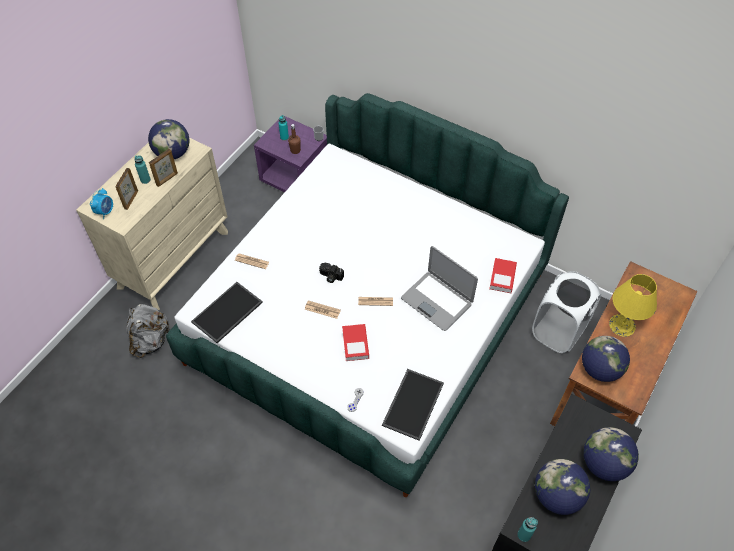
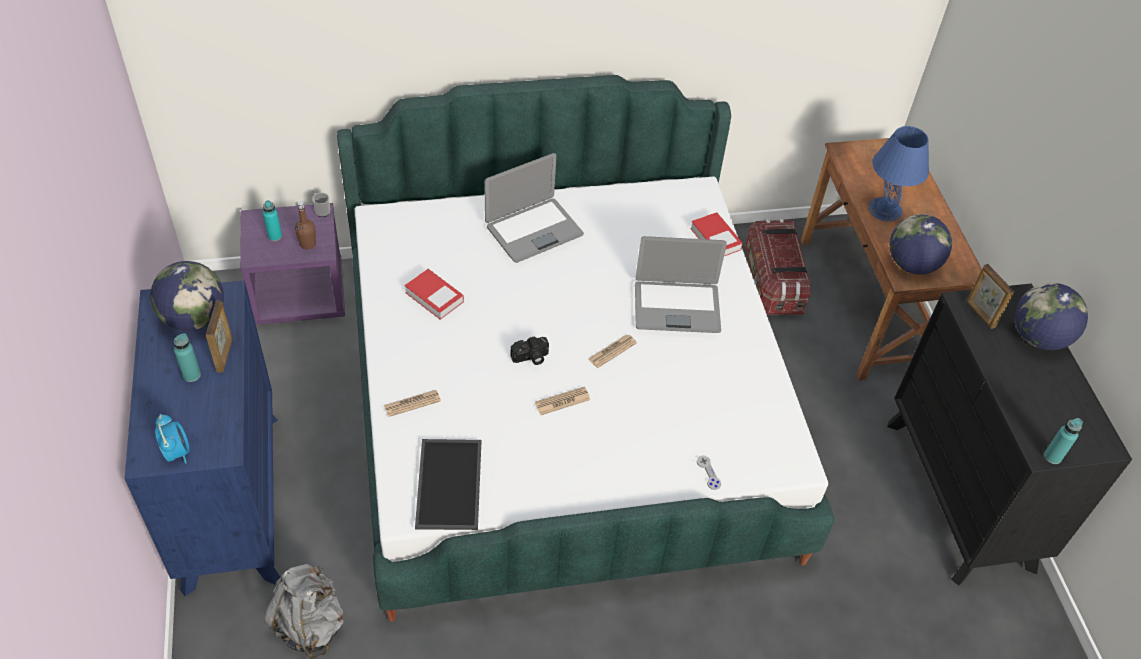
camera: 45 degrees left, 5 degrees down
(131, 200) = (199, 413): picture frame -> picture frame (980, 314)
(173, 259) = (231, 500): beige dresser -> blue dresser
(355, 344) = (642, 413): book -> book (434, 297)
(404, 209) = (533, 230): none -> laptop
(412, 403) = (769, 431): tray -> none
(557, 495) = (1036, 397): globe -> none
(558, 331) = (772, 282): white laundry basket -> storage box
(622, 325) = (884, 209): yellow table lamp -> blue table lamp

